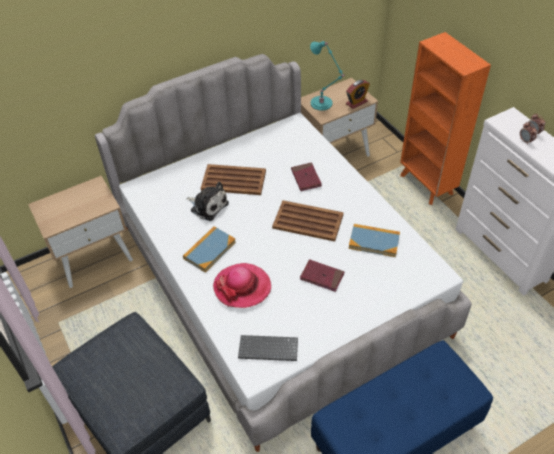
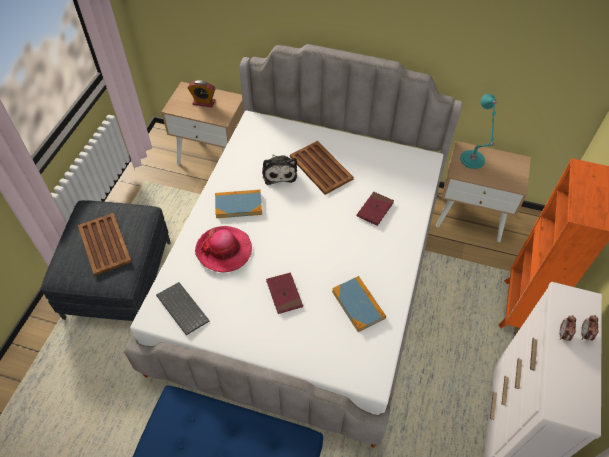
camera: 45 degrees right, 5 degrees up
(307, 221) = (331, 243): brown tray -> brown tray (104, 243)
(356, 102) = (504, 181): alarm clock -> alarm clock (203, 102)

